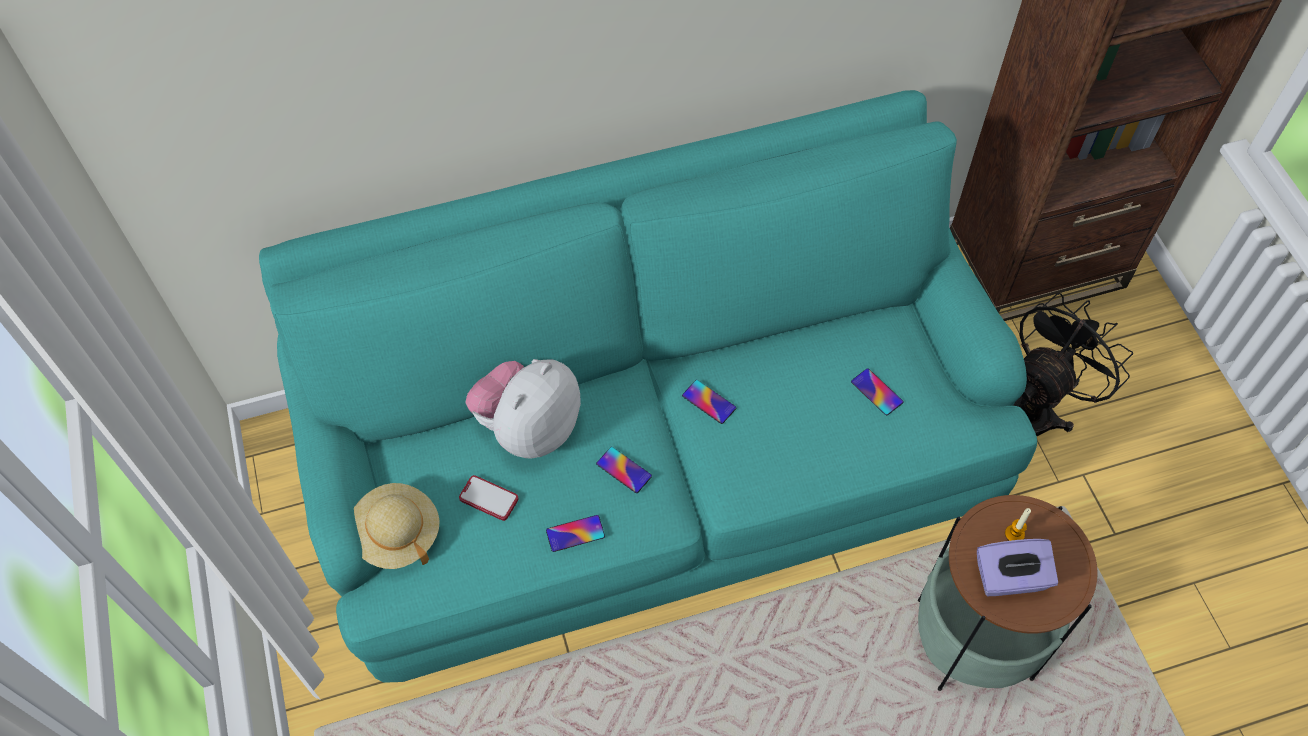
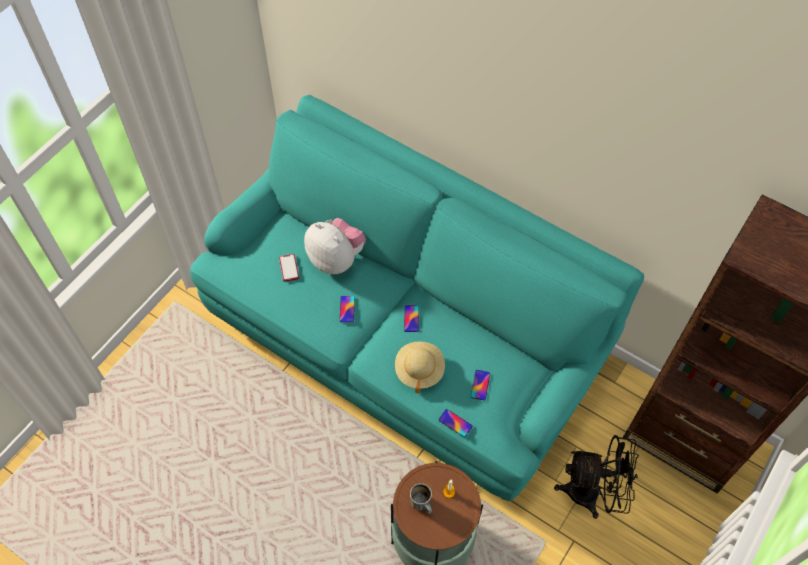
camera: 50 degrees right, 0 degrees up
(397, 534) = (245, 248): beige hat -> beige hat (419, 370)
(529, 427) = (336, 258): plush toy -> plush toy turned 45 degrees clockwise
(575, 533) = (300, 312): phone -> phone (455, 423)
(1010, 578) = (422, 504): purple tissue box -> mug

